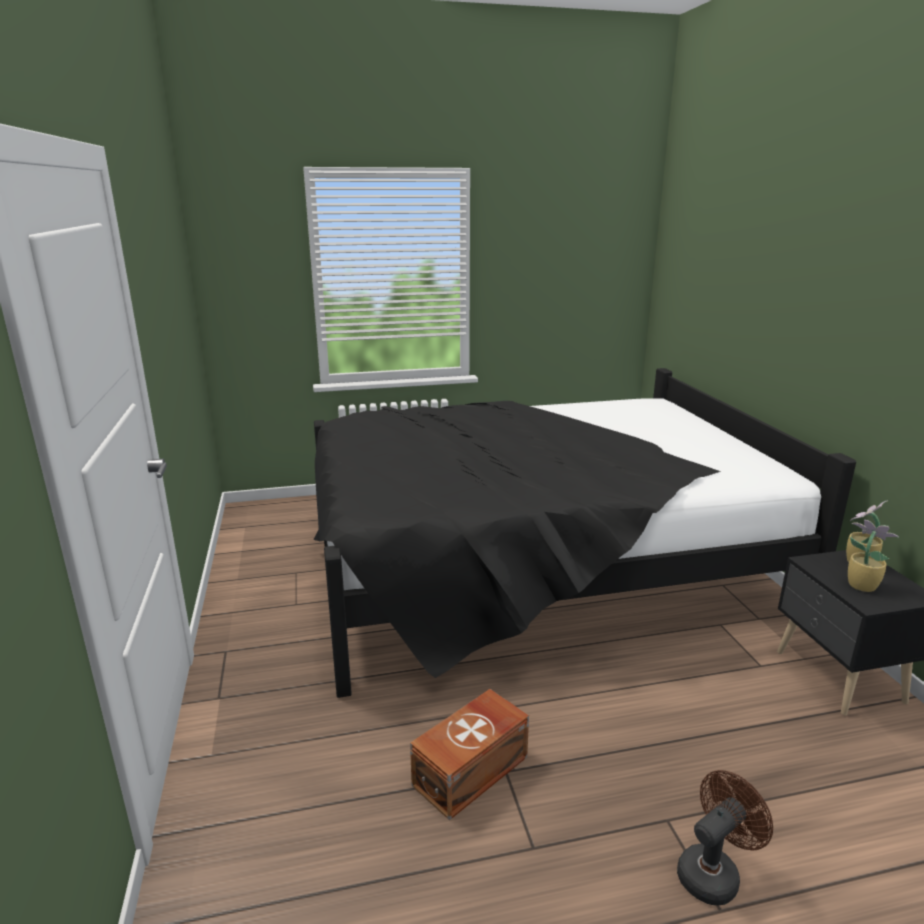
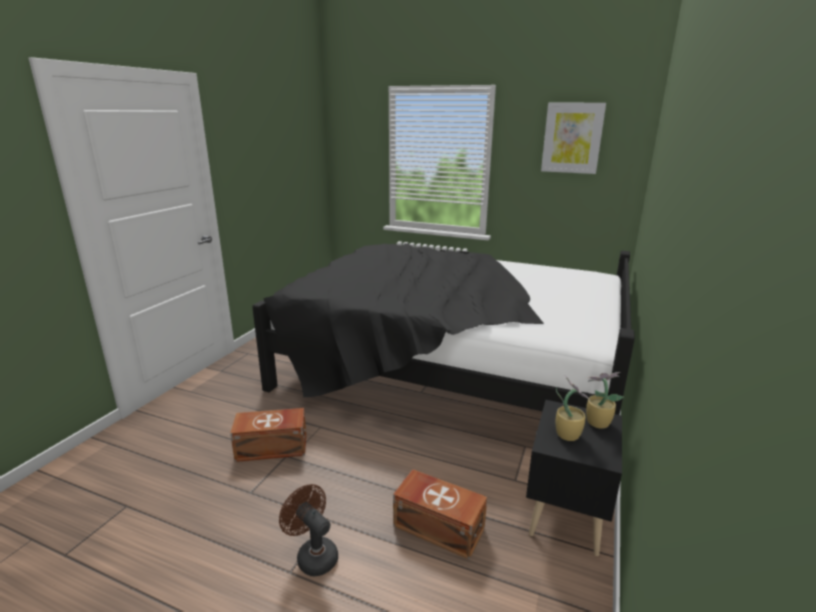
camera: 35 degrees right, 0 degrees up
(570, 237) = (572, 138): none -> picture
(713, 872) = (313, 555): brown fan -> brown fan turned 135 degrees counterclockwise
(769, 755) = (438, 526): none -> brown storage box

